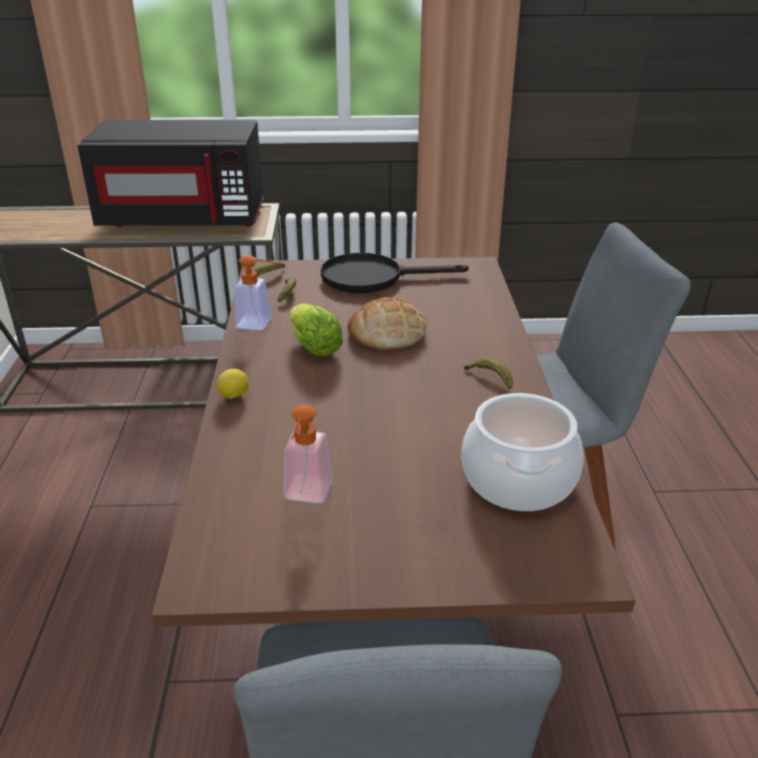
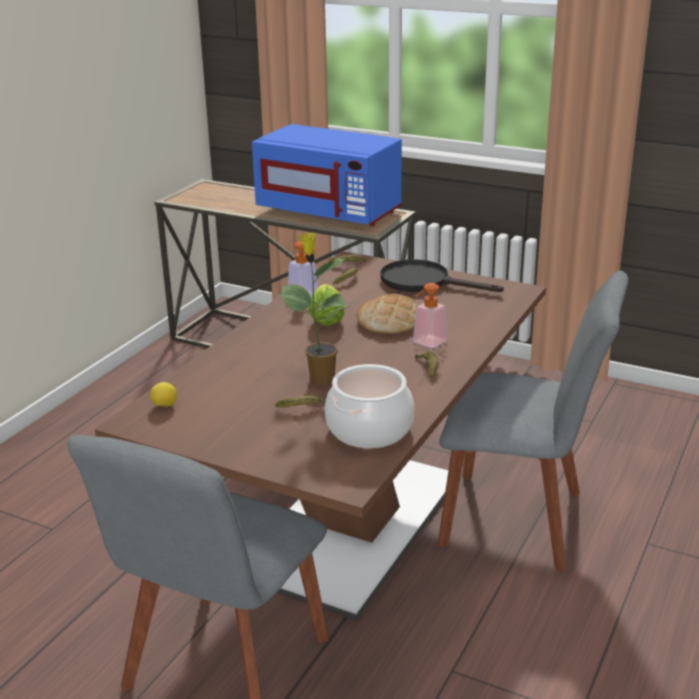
camera: 30 degrees right, 5 degrees down
(184, 219) = (330, 211): black microwave -> blue microwave
(234, 397) = (243, 336): lemon -> lemon (164, 406)
(306, 496) = (229, 400): soap dispenser -> soap dispenser (426, 343)
(388, 428) = (320, 378): none -> potted plant
(410, 477) = (302, 408): none -> banana

